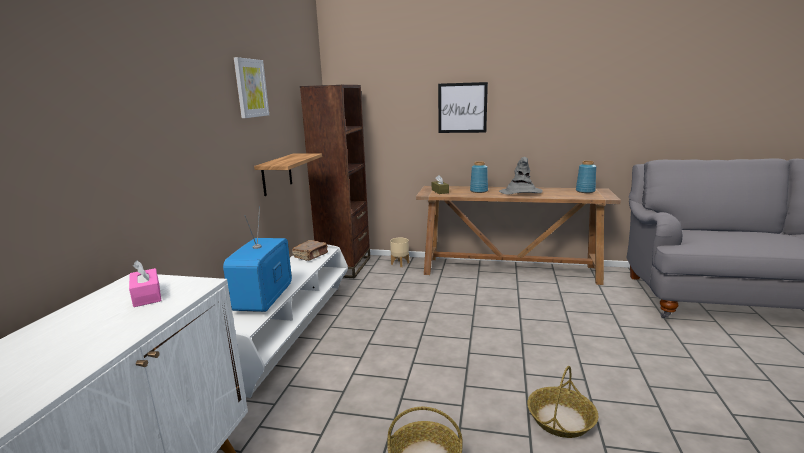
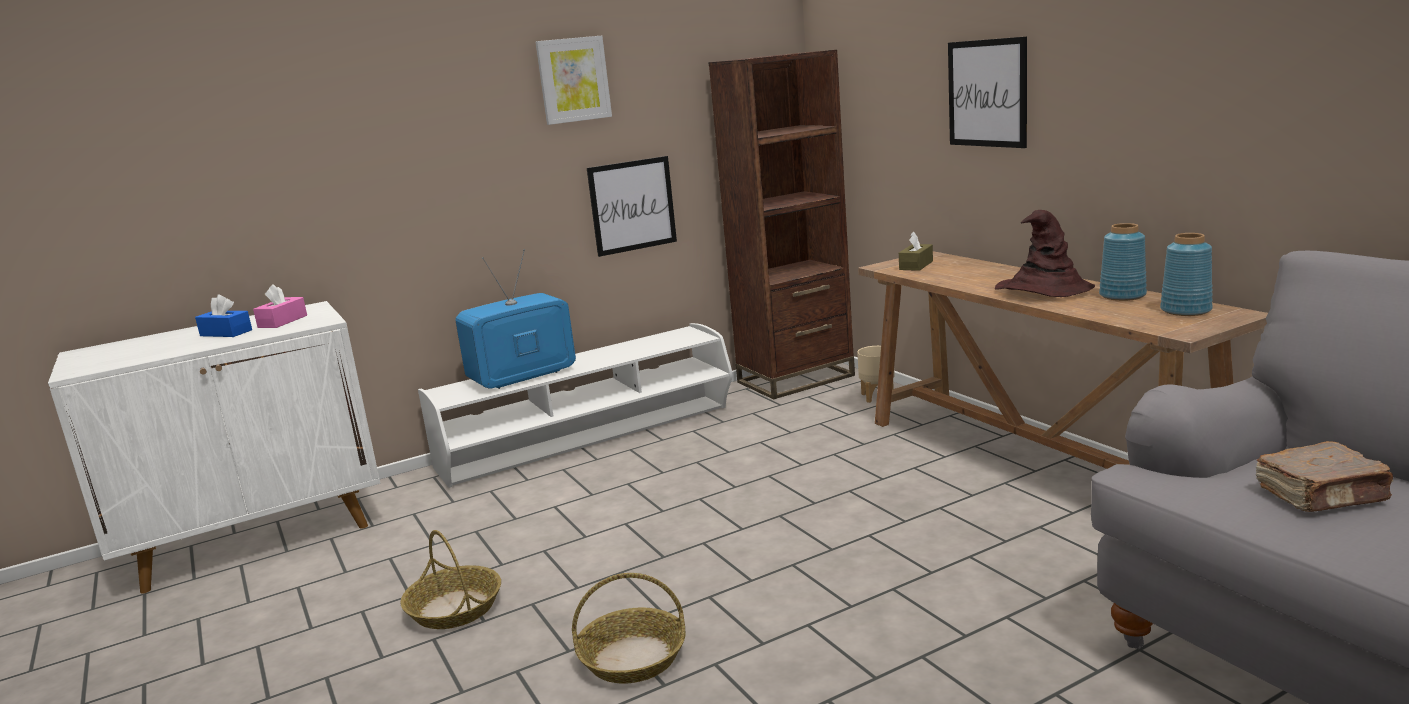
camera: 50 degrees right, 0 degrees up
(104, 321) = (226, 333): none -> blue tissue box
(277, 174) = (632, 205): shelf -> picture
(311, 256) = (669, 340): brown book -> brown book (1322, 495)
(479, 191) = (979, 275): blue vase -> blue vase (1122, 296)
(520, 192) = (1042, 290): grey hat -> brown hat

